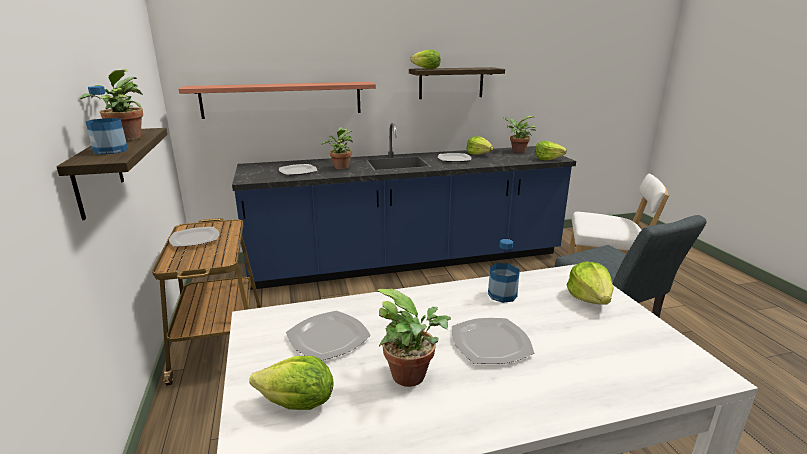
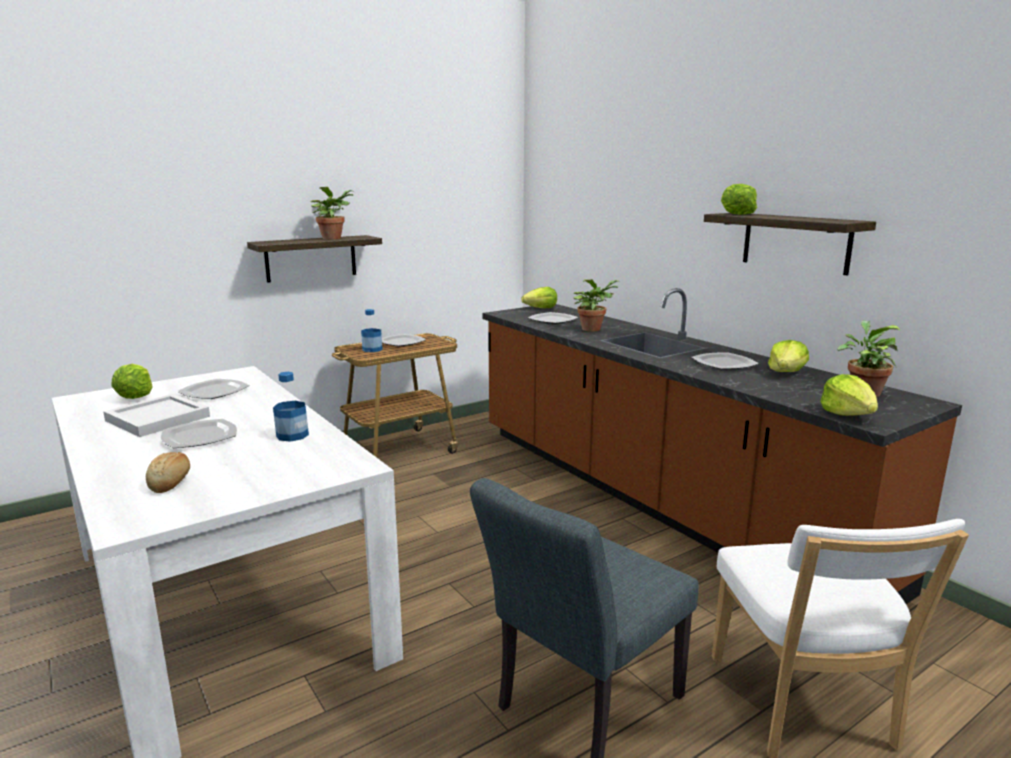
camera: 70 degrees right, 5 degrees down
(111, 151) = (289, 241): bottle -> bottle (372, 349)
(282, 99) = (599, 238): shelf -> none
(408, 261) = (654, 499): blue counter -> brown counter
(413, 377) = (156, 418): potted plant -> white tray
(589, 298) = (290, 473): lettuce -> lettuce (541, 308)
(612, 355) = (171, 482): none -> bread

